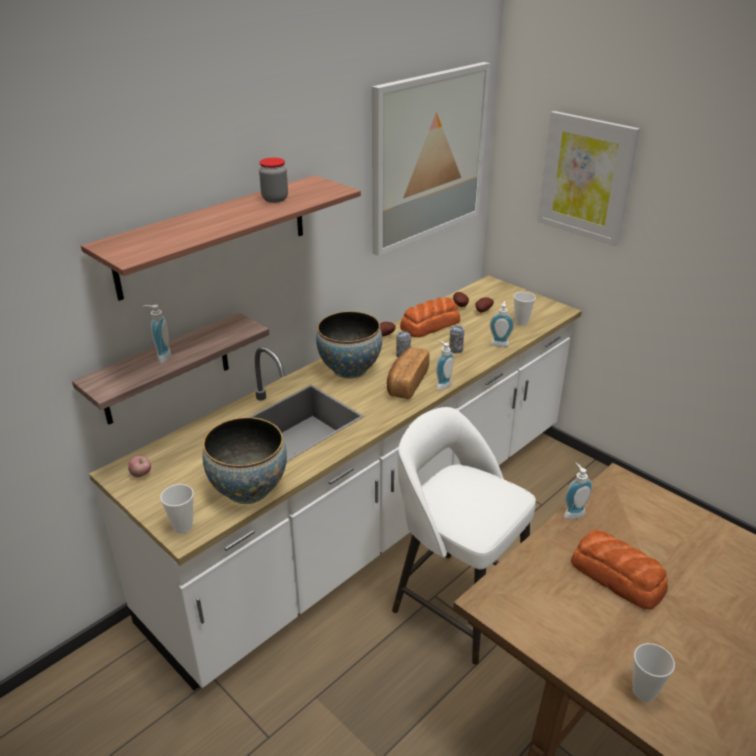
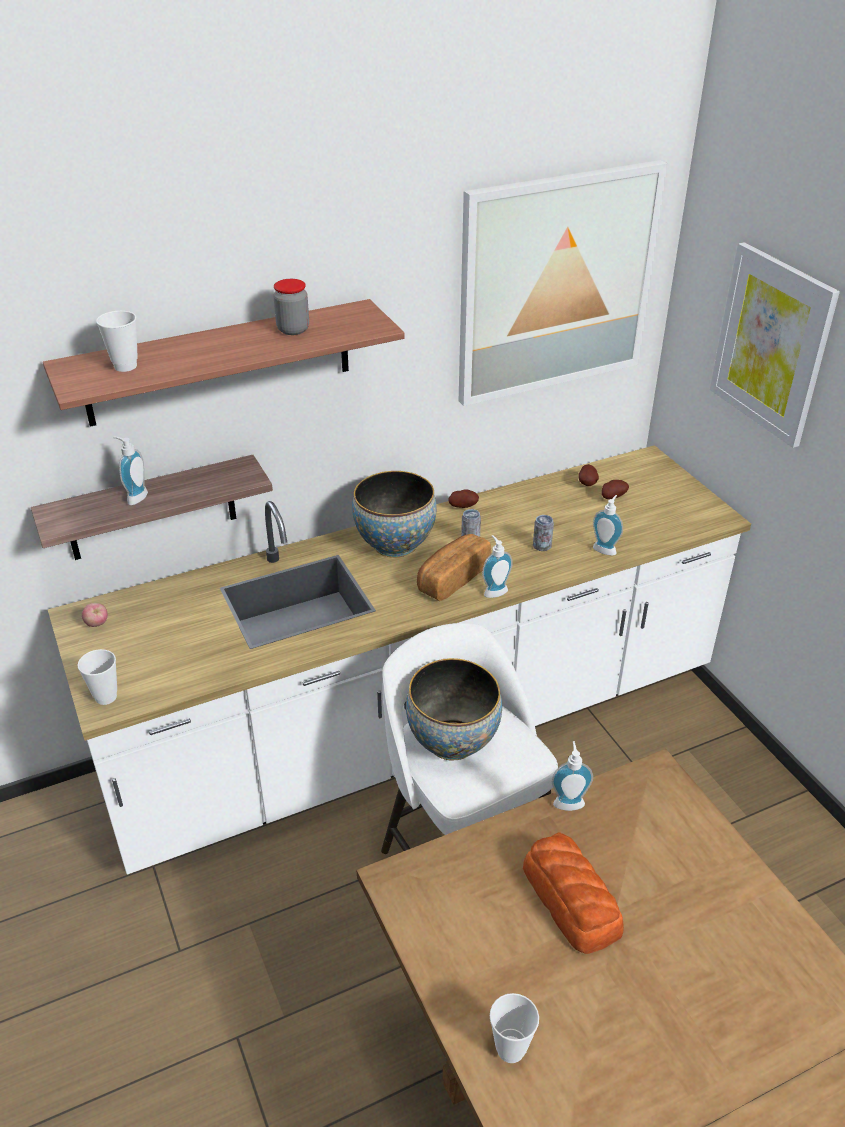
camera: 20 degrees right, 5 degrees up
(248, 489) = (196, 671): bowl -> bowl (452, 741)
(429, 325) = (529, 503): bread -> none
(521, 322) = (654, 524): cup -> cup (125, 366)

